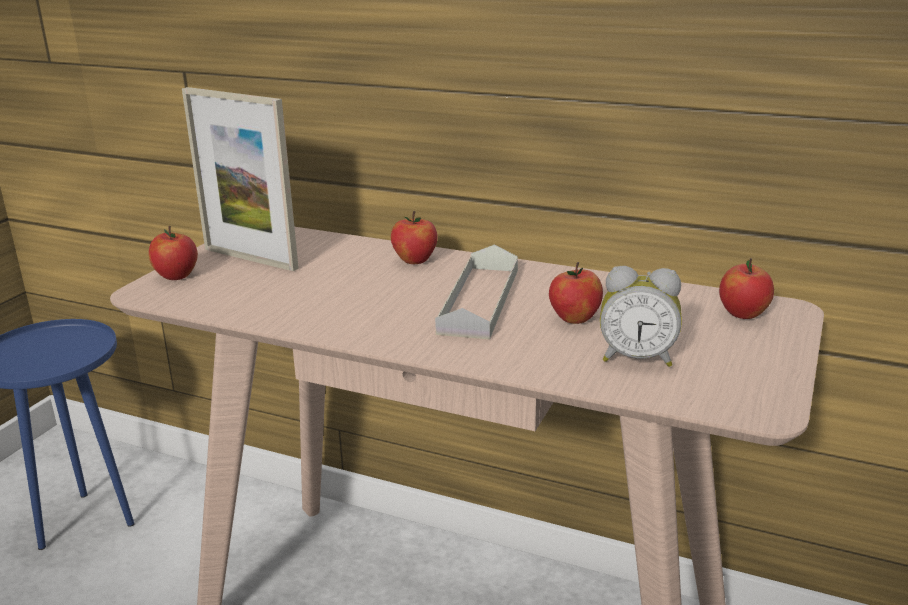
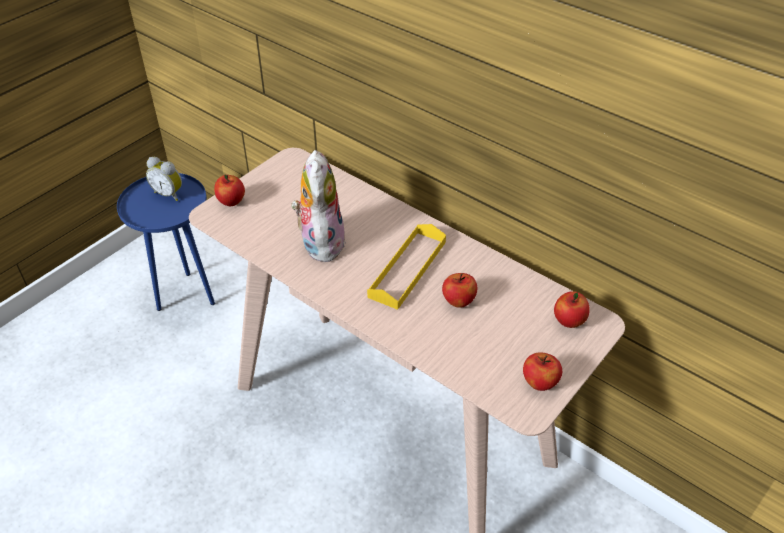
camera: 15 degrees right, 20 degrees up
(250, 258) = (281, 191): picture frame -> none
(333, 294) = (320, 242): none -> plush toy
(415, 260) = (384, 216): apple -> apple (539, 383)
(479, 300) = (407, 269): grey tray -> yellow tray
(637, 358) = (477, 348): alarm clock -> alarm clock (169, 194)

